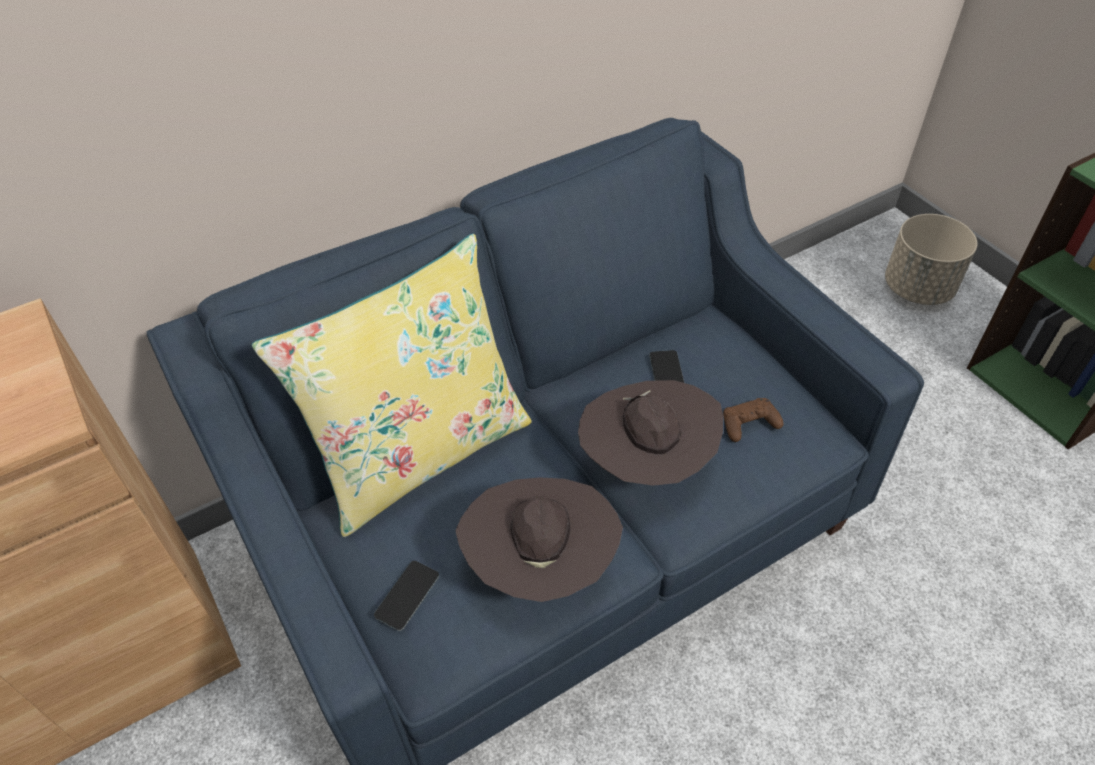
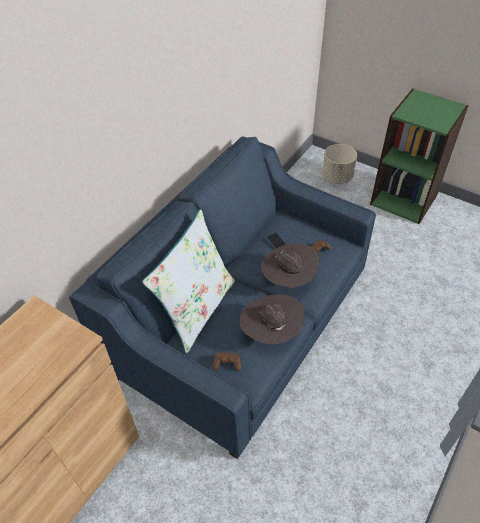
camera: 25 degrees left, 0 degrees up
(407, 595) = (227, 363): phone -> brown game controller
(420, 452) = (196, 309): yellow pillow -> white pillow

